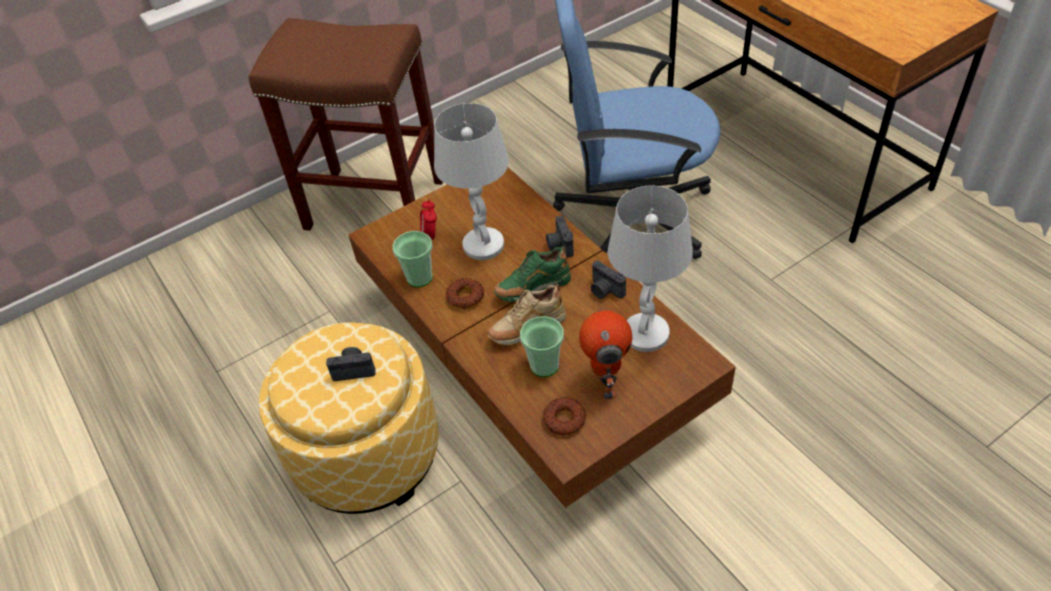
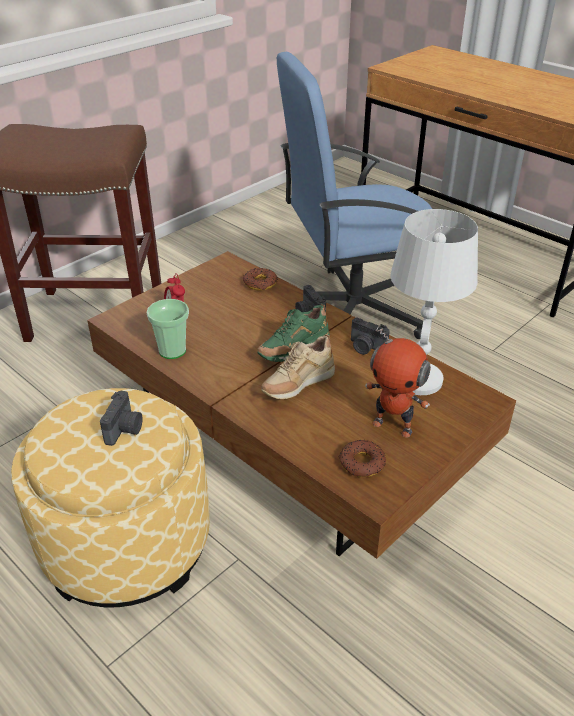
camera: 15 degrees left, 10 degrees down
(354, 369) = (125, 429): camera -> camera turned 120 degrees clockwise
(465, 297) = (225, 363): donut -> donut (260, 283)
(483, 245) = (231, 319): white table lamp -> none
(544, 365) = (325, 416): cup -> none
(605, 383) = (393, 426): toy robot -> toy robot turned 135 degrees clockwise

